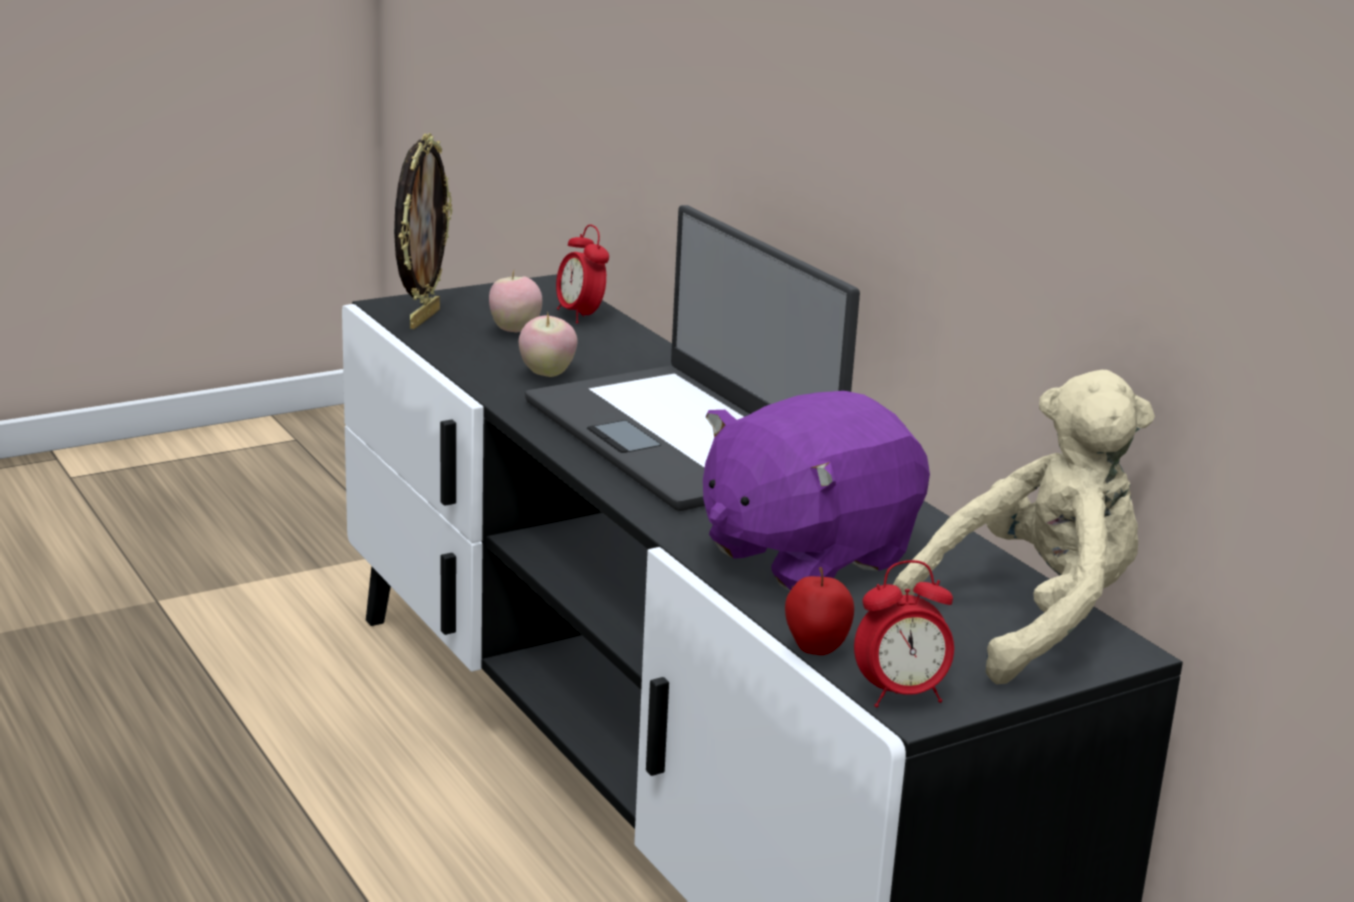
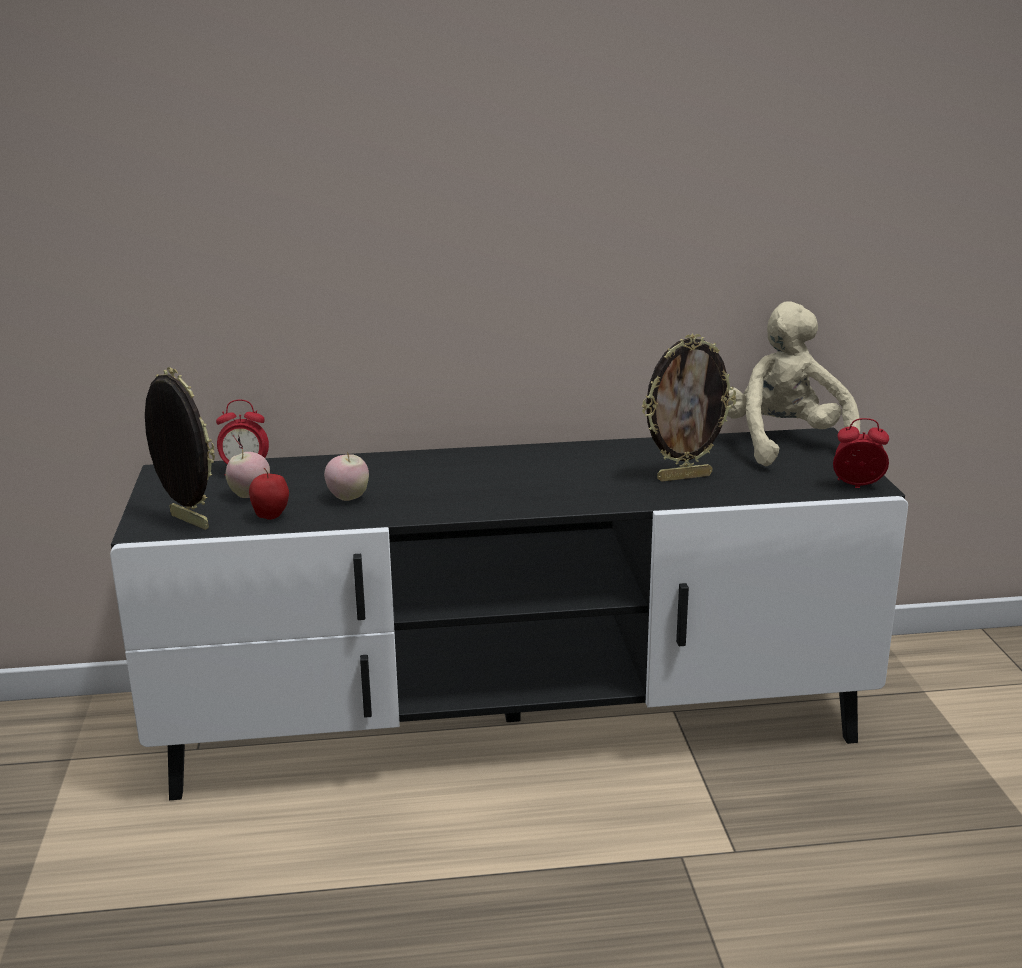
camera: 65 degrees left, 0 degrees up
(682, 437) = (494, 477): laptop -> none
(804, 554) = (684, 477): purple plush toy -> picture frame
(815, 650) = (802, 495): apple -> apple (271, 517)
(901, 695) = (857, 486): alarm clock -> alarm clock turned 90 degrees counterclockwise

